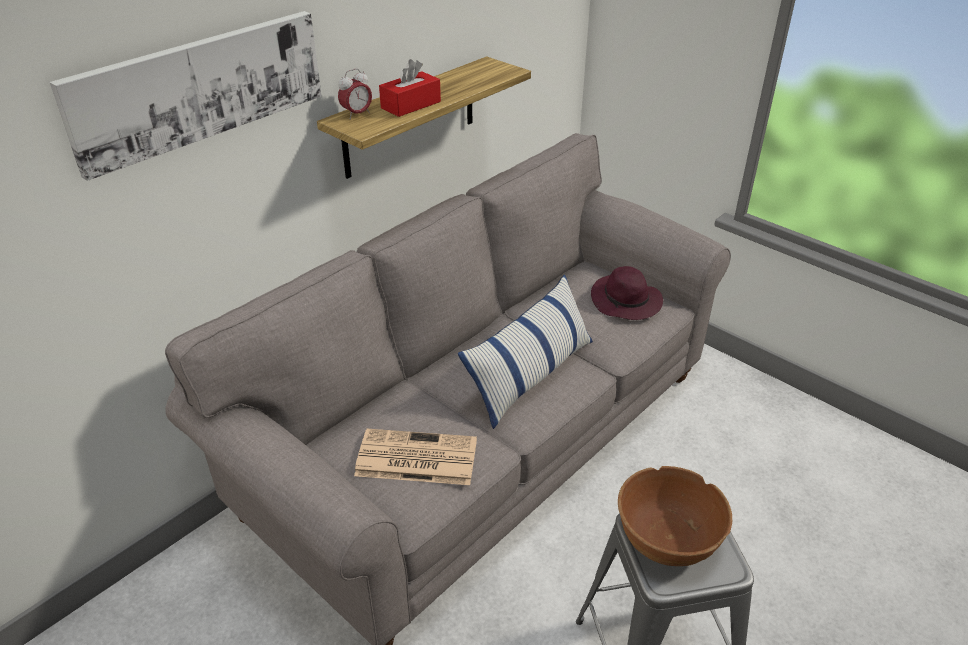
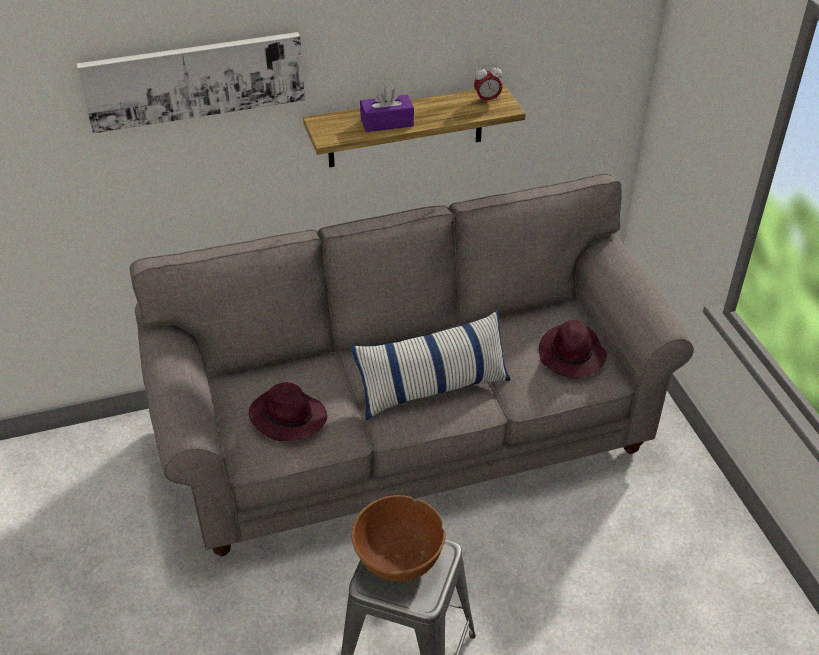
camera: 30 degrees right, 5 degrees up
(357, 114) = (337, 120): alarm clock -> alarm clock (487, 100)
(411, 105) = (387, 122): red tissue box -> purple tissue box
(414, 458) = (287, 417): newspaper -> purple hat

